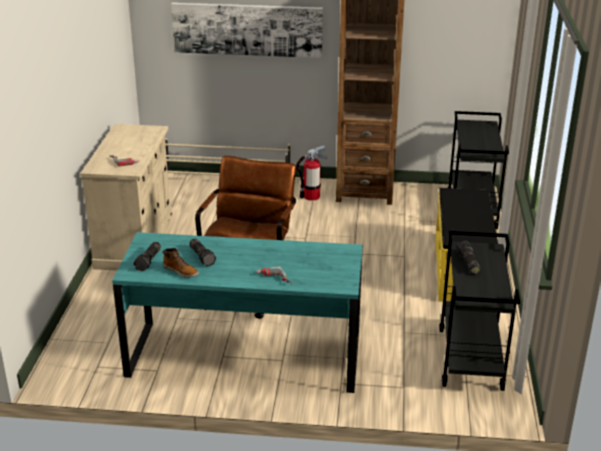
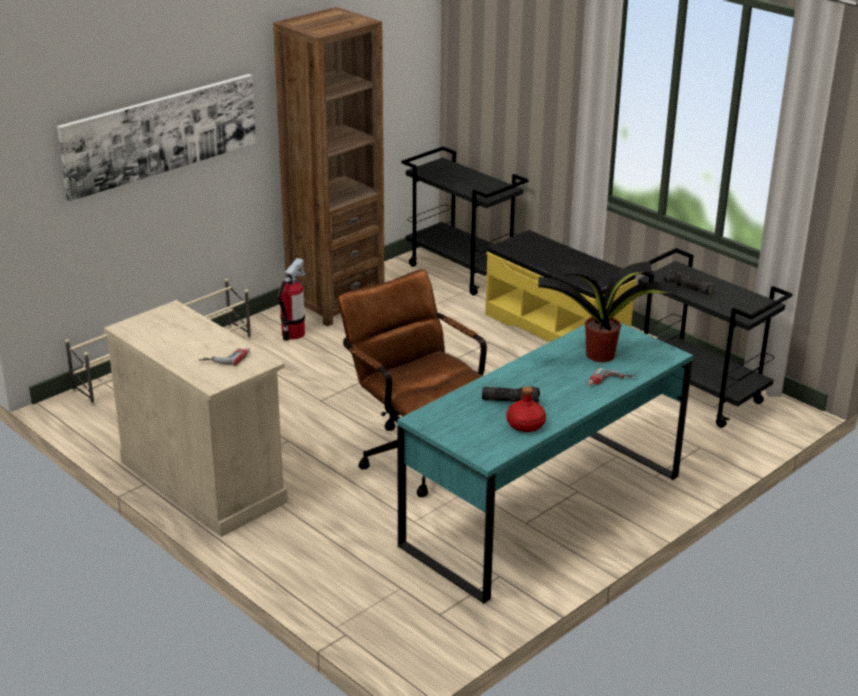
camera: 50 degrees left, 0 degrees up
(149, 261) = (477, 435): flashlight -> none
(181, 271) = (525, 424): boot -> red bottle
(306, 263) = (602, 355): none -> potted plant

